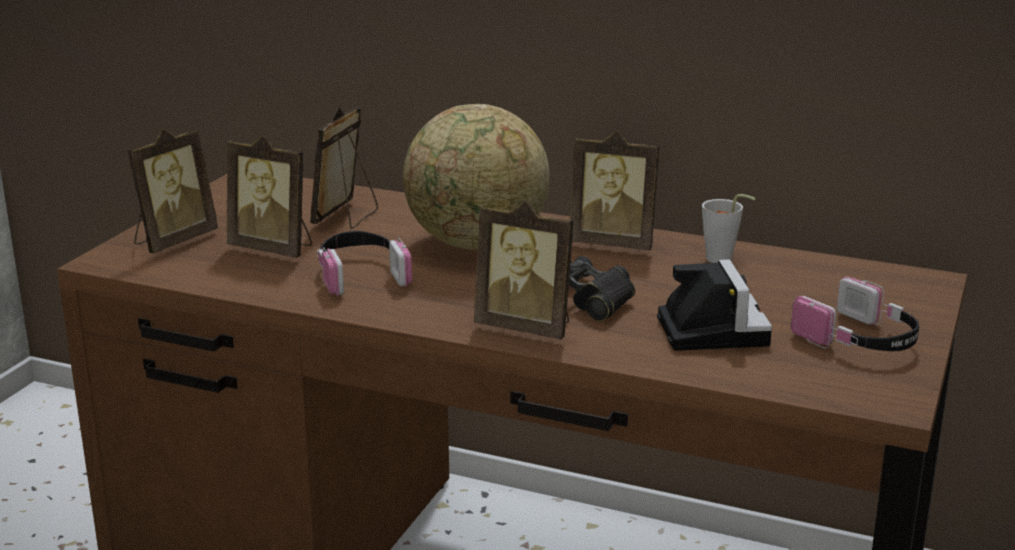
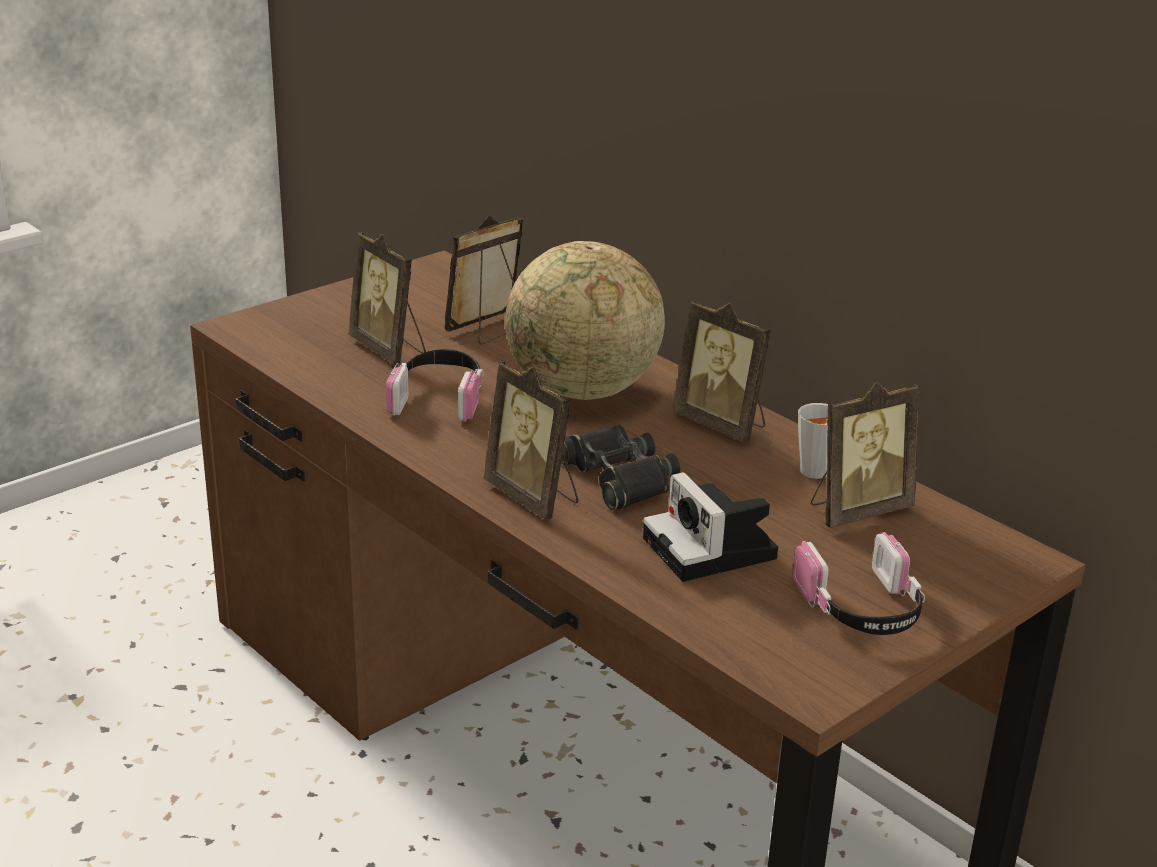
camera: 25 degrees right, 5 degrees up
(173, 241) = (311, 319): picture frame -> picture frame (856, 510)
(710, 329) = (713, 550): camera -> camera turned 135 degrees clockwise

